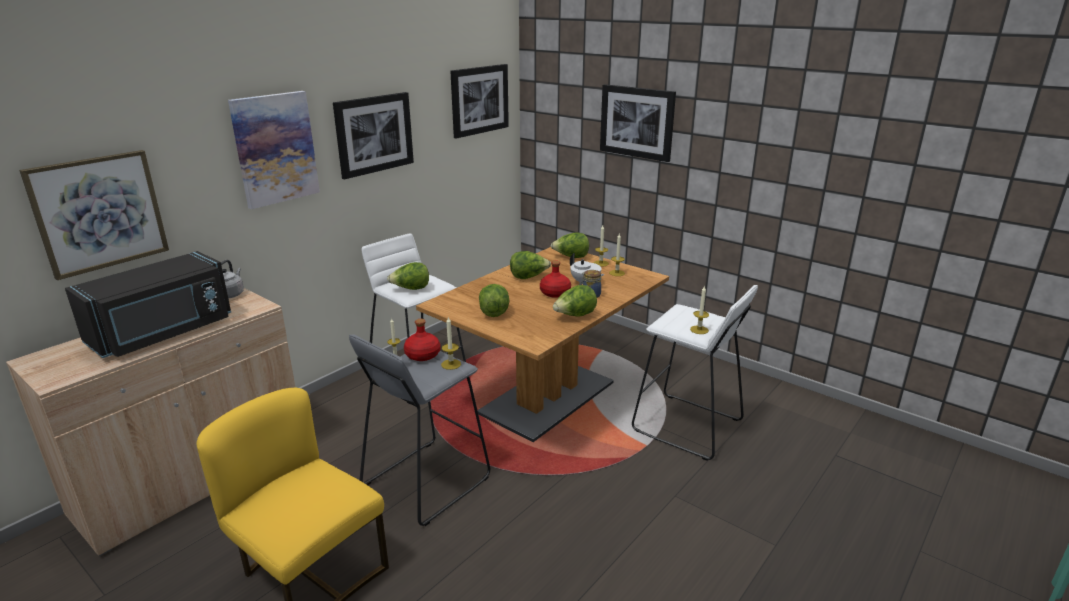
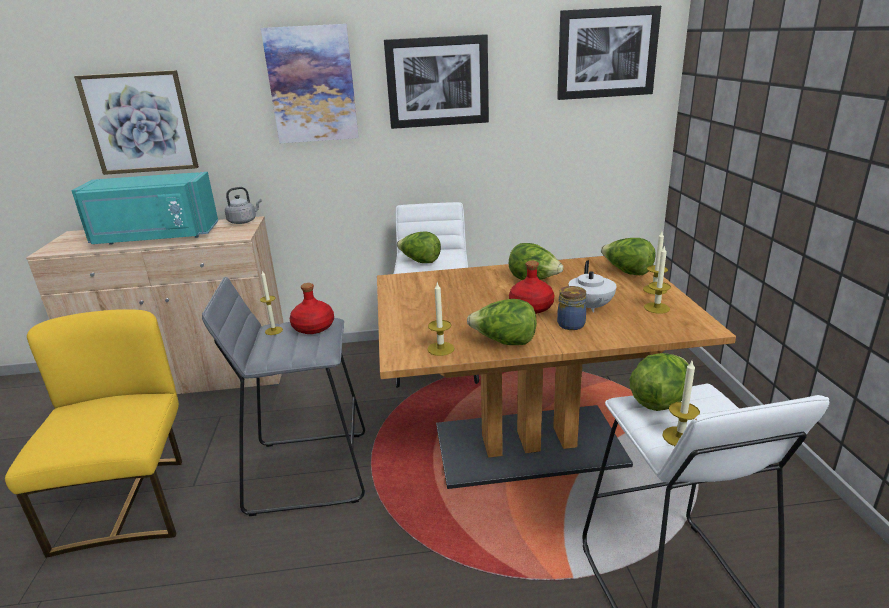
camera: 45 degrees right, 0 degrees up
(164, 333) = (155, 237): black microwave -> turquoise microwave
(451, 364) = (316, 347): candle -> candle (441, 349)
(494, 312) = (429, 306): lettuce -> lettuce (660, 400)
(637, 122) = (805, 81): picture -> none

